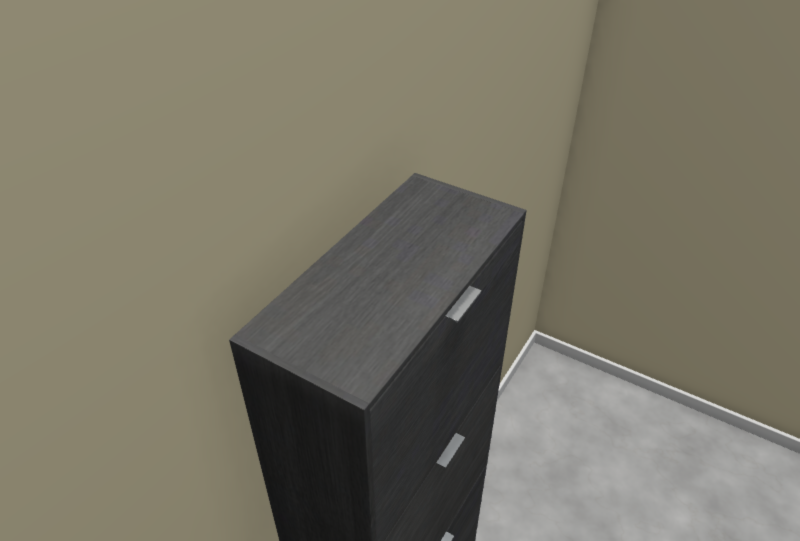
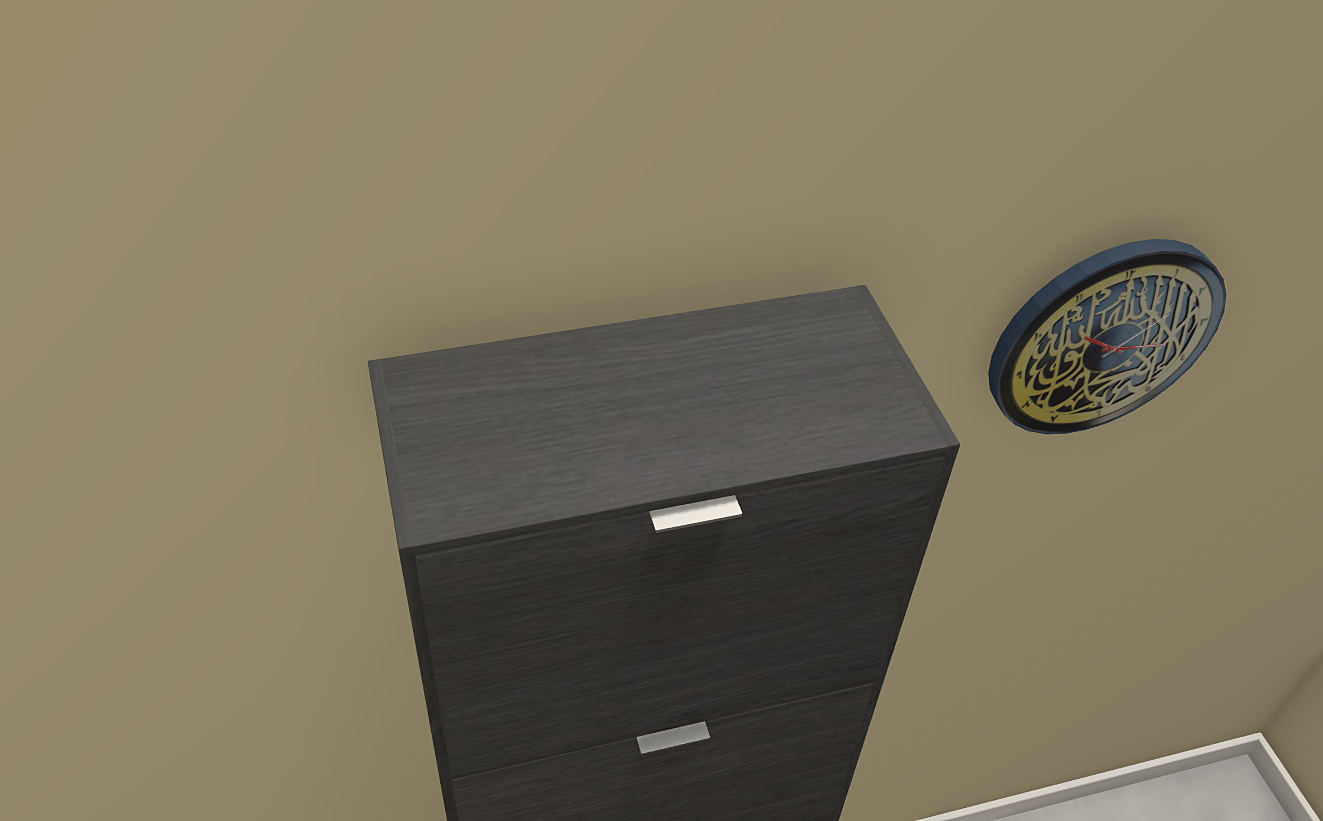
camera: 40 degrees right, 5 degrees up
(476, 162) = (1101, 336): none -> wall clock

